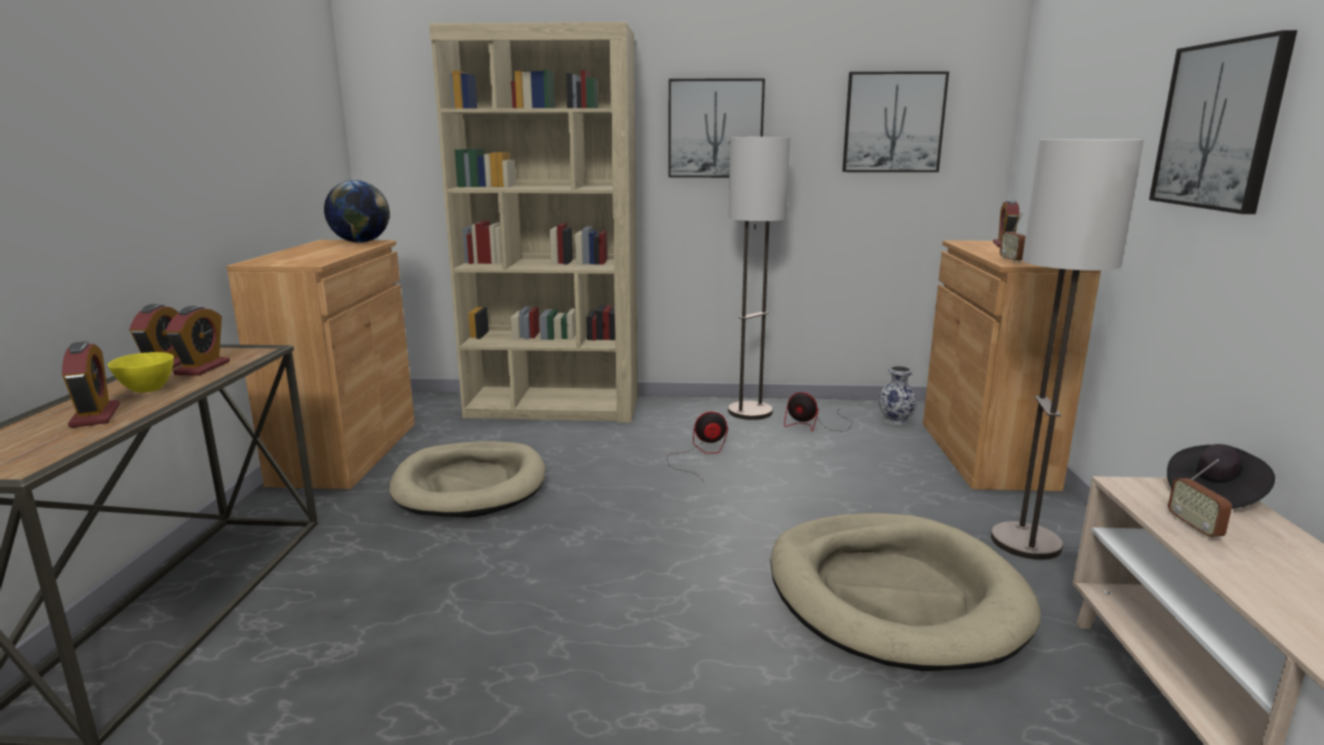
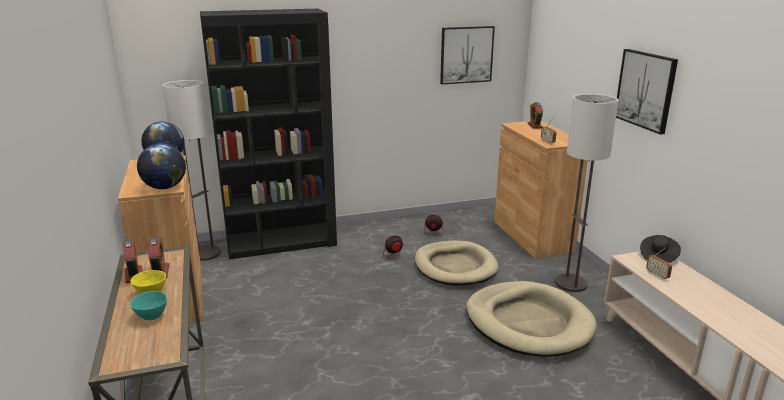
camera: 20 degrees left, 5 degrees up
(95, 416) = (151, 317): alarm clock -> turquoise bowl
(304, 261) = (164, 187): none -> globe
(470, 485) = (274, 304): beige dog bed -> beige dog bed (455, 266)
(553, 408) = (281, 242): beige bookcase -> black bookcase
(715, 129) = (368, 63): picture -> none
(750, 412) = (400, 227): floor lamp -> floor lamp (206, 254)
(896, 420) = (479, 221): vase -> none

